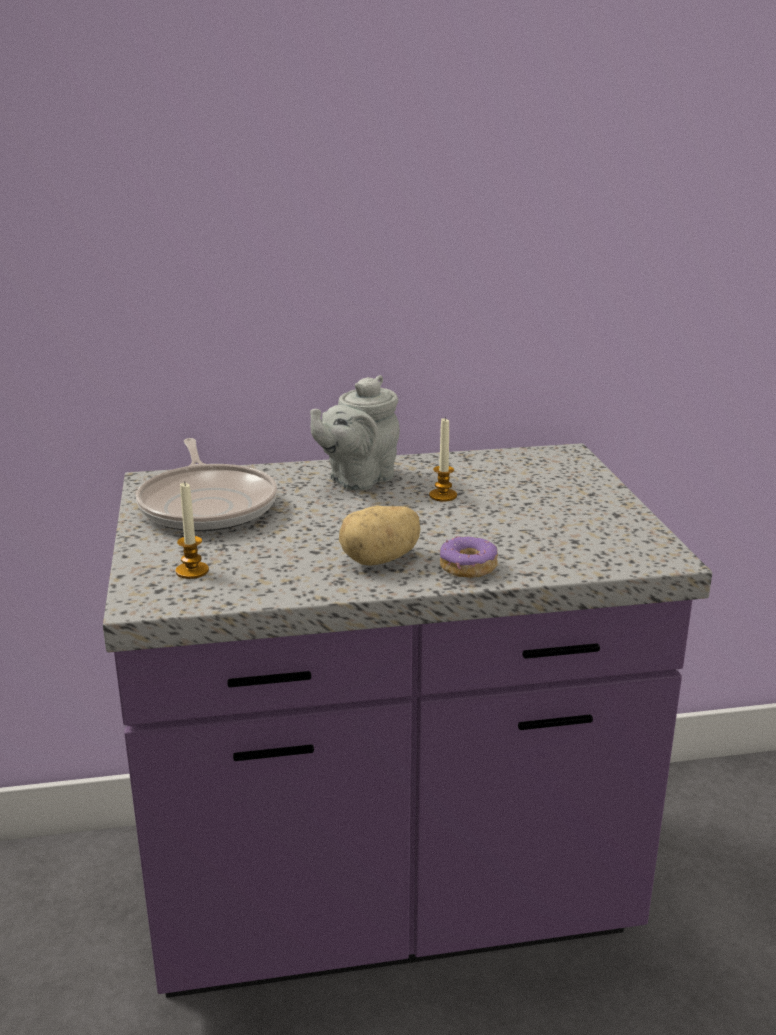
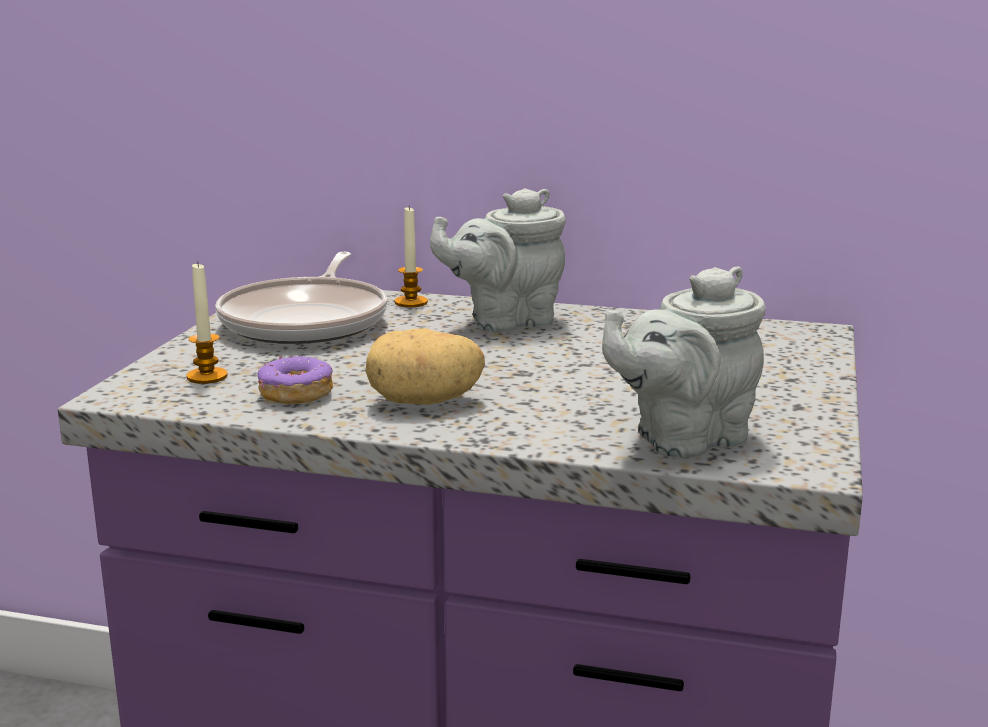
camera: 25 degrees right, 5 degrees down
(443, 496) = (587, 352): candle -> candle (411, 302)
(467, 567) = (519, 428): donut -> donut (295, 394)
(577, 554) = (683, 440): none -> grey teapot

